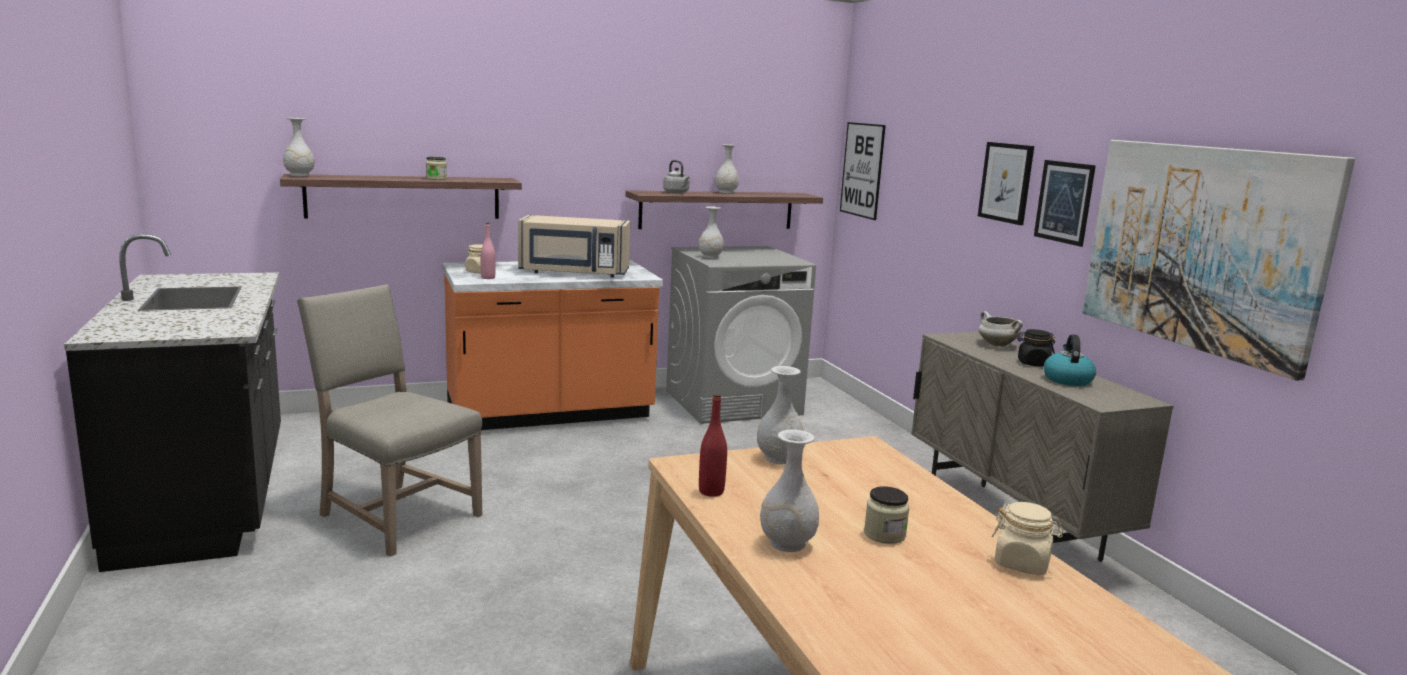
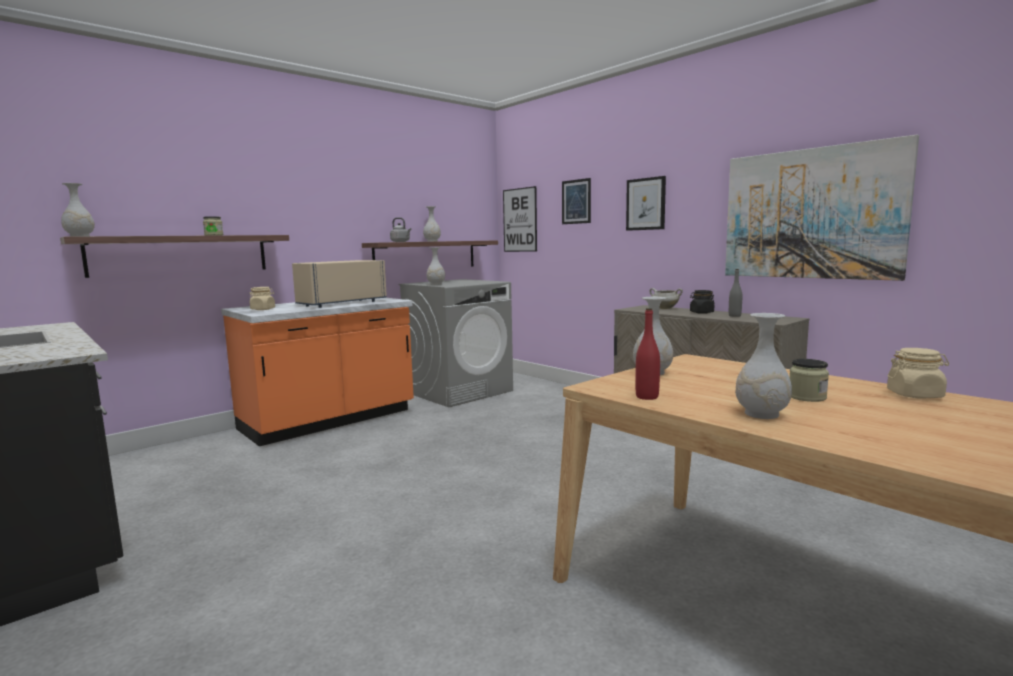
camera: 20 degrees left, 5 degrees down
(394, 515) = (248, 518): beige chair -> none
(488, 278) = (275, 311): pink bottle -> none
(574, 273) = (340, 303): beige microwave -> beige microwave turned 150 degrees clockwise
(1064, 202) = (696, 207): picture -> picture (576, 201)
(1067, 379) = (734, 316): kettle -> grey bottle

